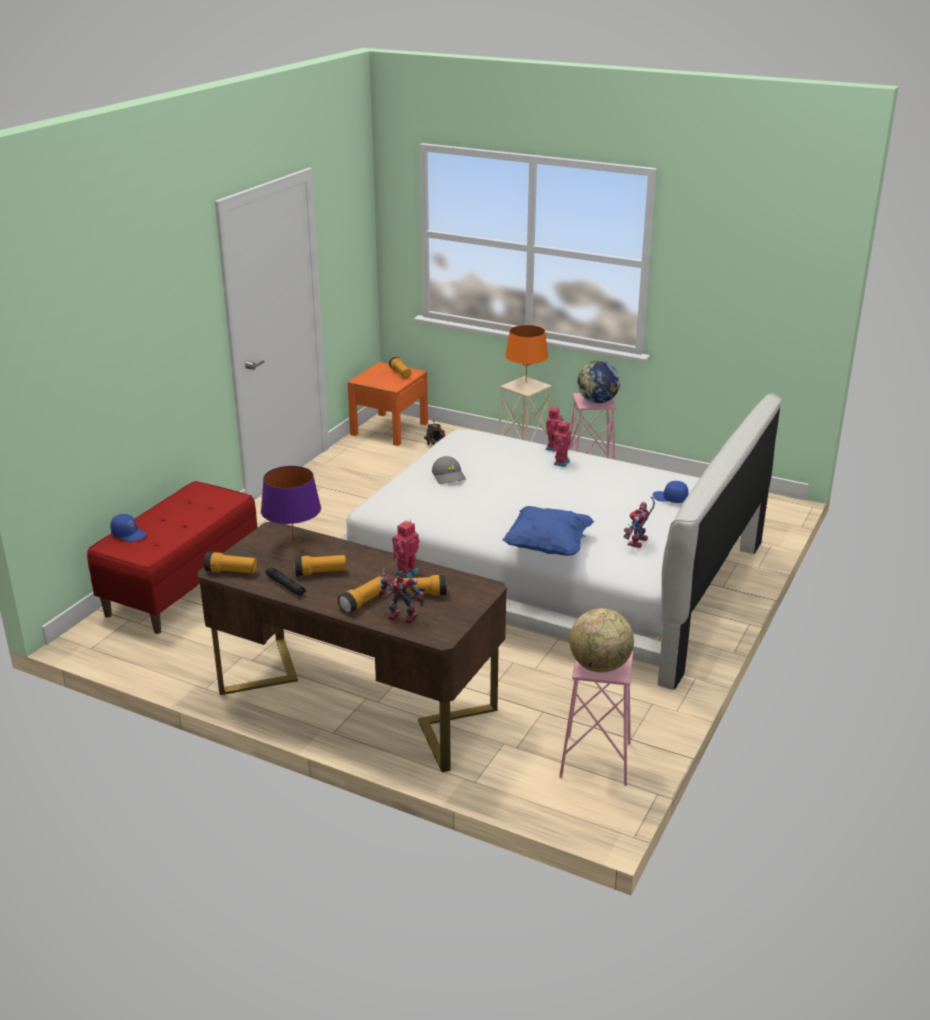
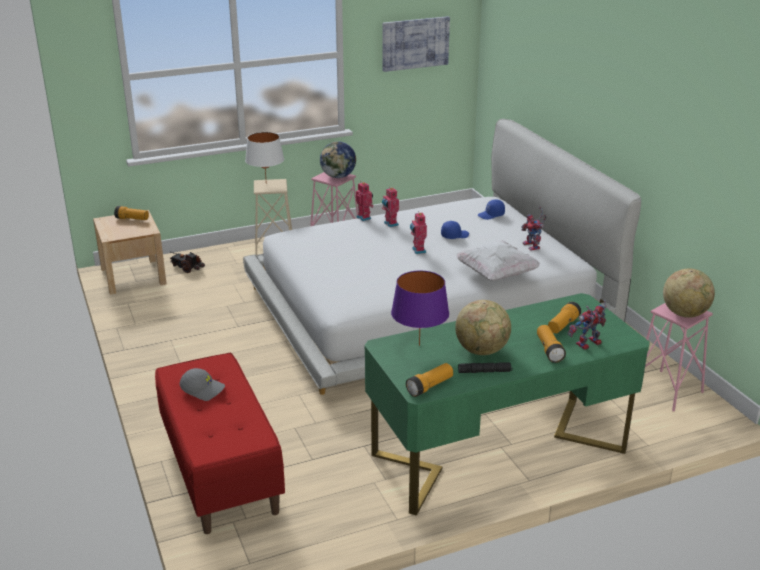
camera: 50 degrees left, 0 degrees up
(129, 534) = (203, 435): blue cap -> blue cap (454, 235)
(320, 572) = (482, 350): flashlight -> globe
(356, 700) = (499, 452): brown desk -> green desk
(389, 429) = (133, 276): orange nightstand -> beige nightstand
(406, 572) = (524, 319): toy robot -> toy robot (418, 250)
(449, 476) = (346, 265): grey cap -> grey cap (203, 389)
(525, 382) = (266, 183): orange table lamp -> white table lamp
(547, 547) = (496, 274): blue pillow -> white pillow
(742, 275) = (415, 43): none -> picture

